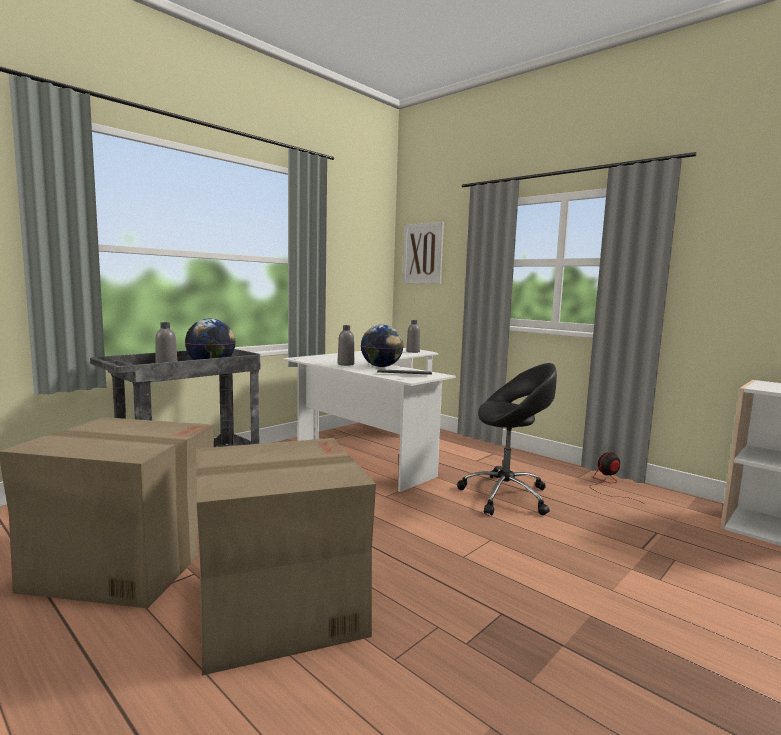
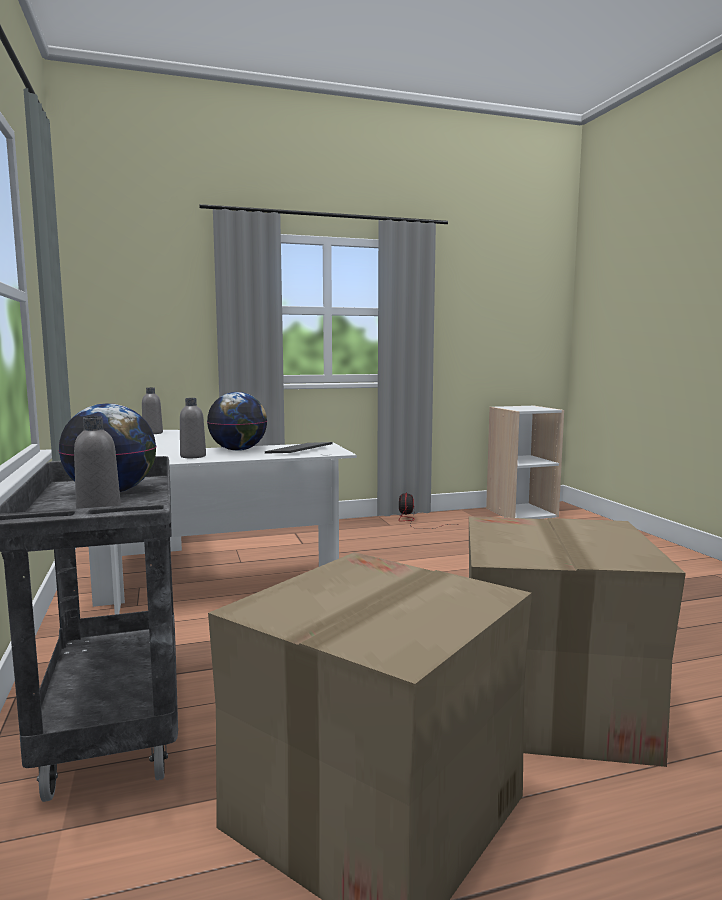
camera: 60 degrees left, 0 degrees up
(423, 253) = (124, 292): picture -> none
(507, 495) = (399, 555): black office chair -> none

